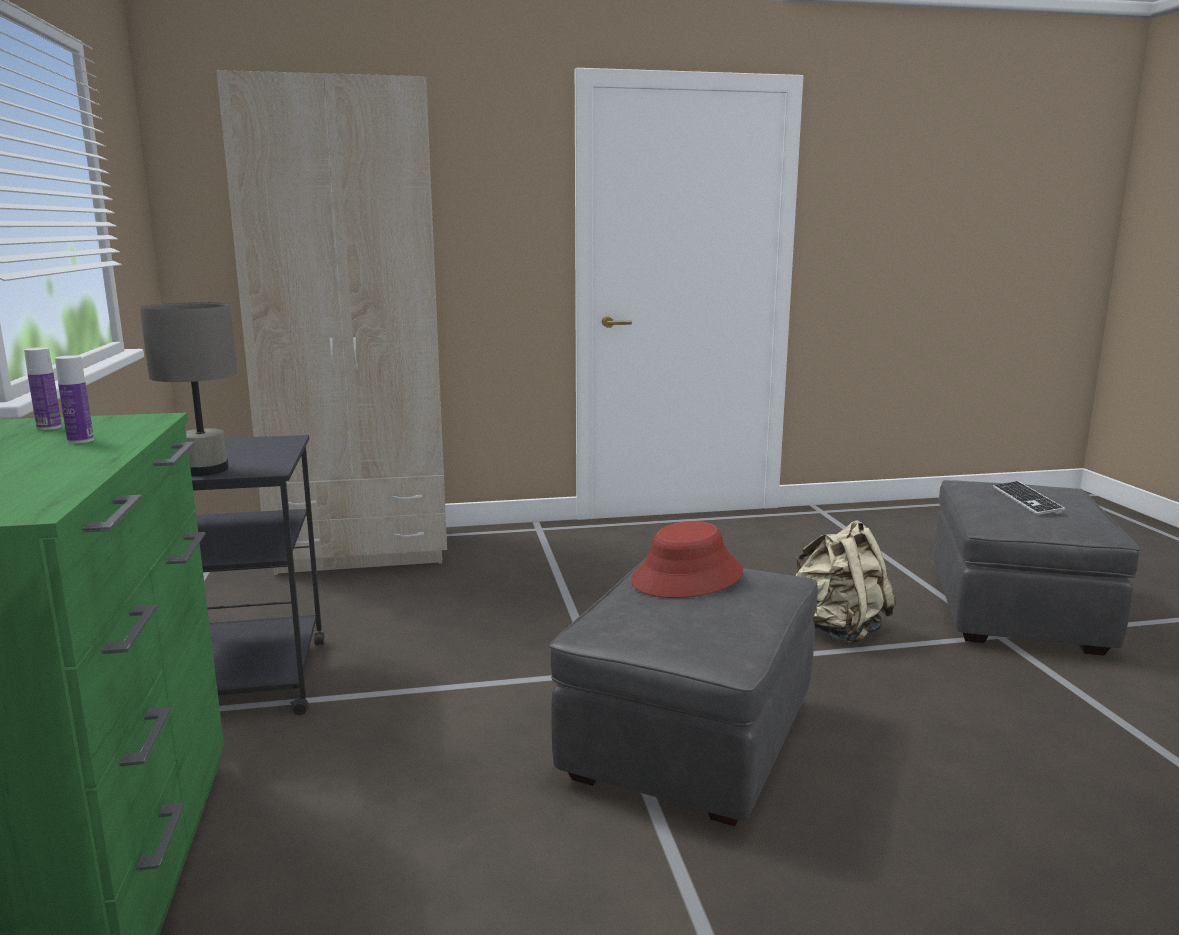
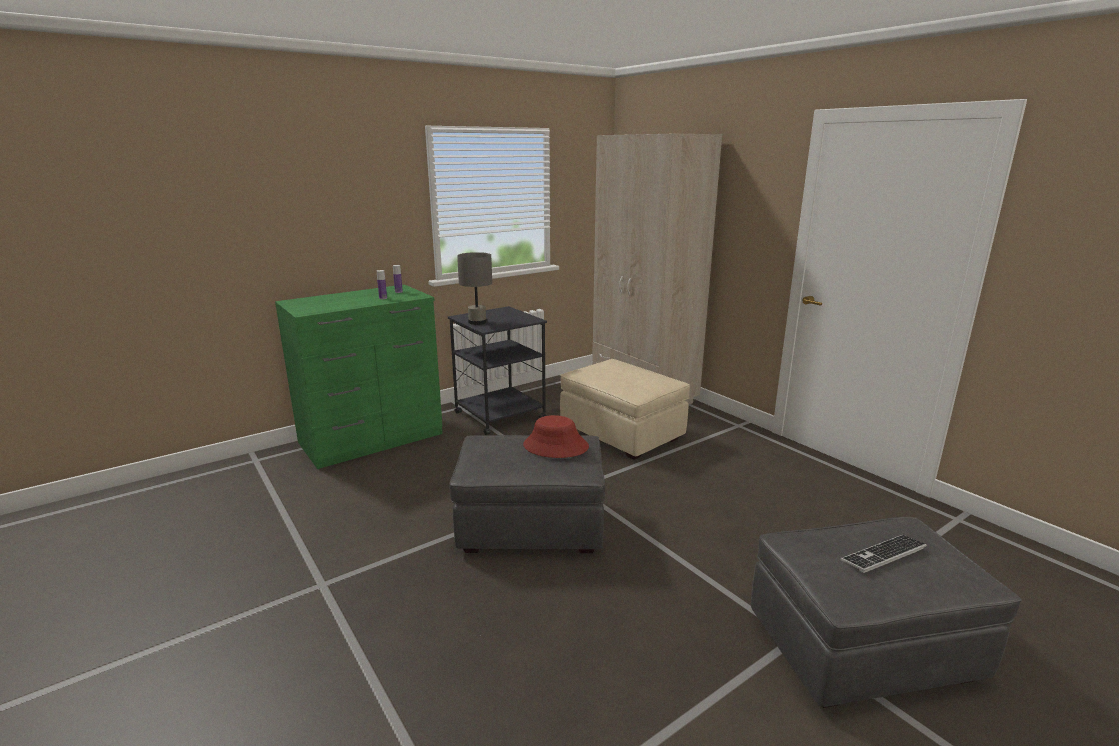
camera: 65 degrees right, 5 degrees up
(467, 598) = (622, 433): none -> beige ottoman
(837, 630) = (714, 557): beige backpack -> none

